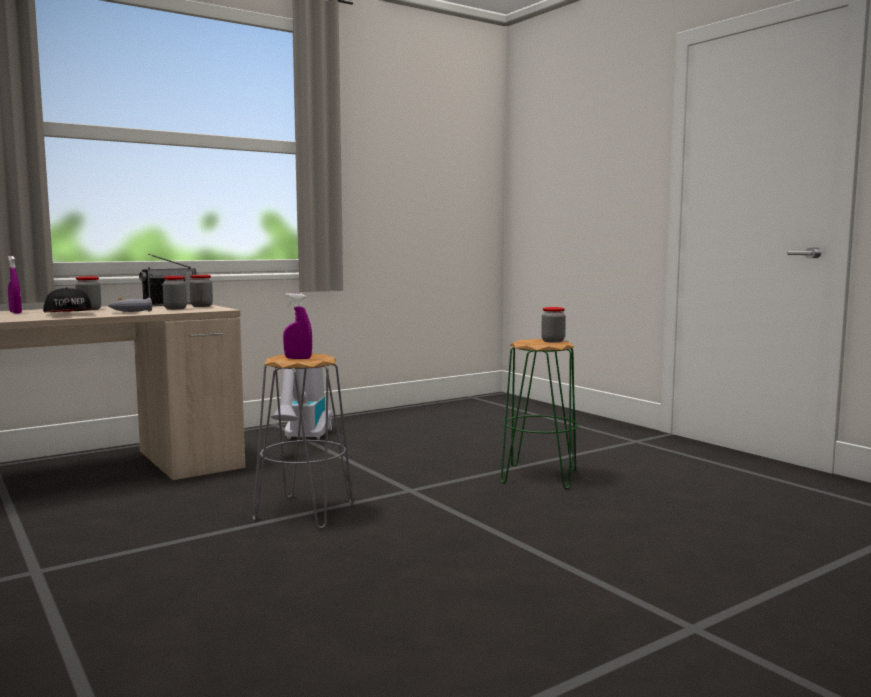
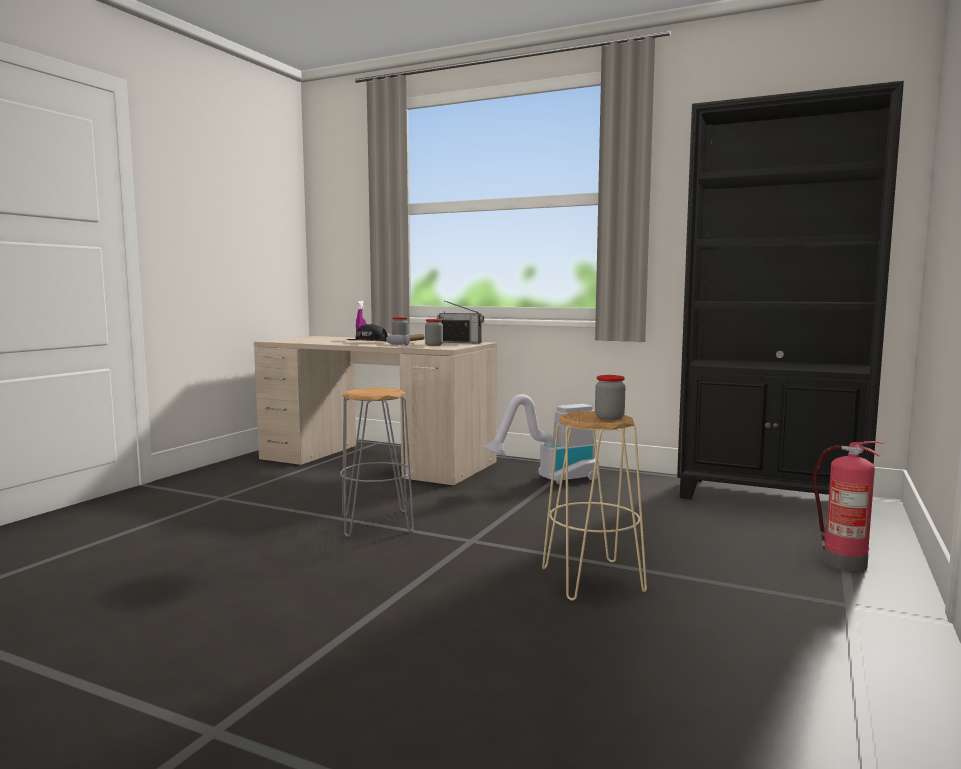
camera: 60 degrees right, 0 degrees up
(201, 306) = (462, 345): jar -> none
(298, 358) = (367, 391): purple spray bottle -> none
(456, 408) = (771, 498): none -> black bookcase
(540, 476) = (593, 580): green stool -> beige stool
(580, 426) = (842, 563): none -> fire extinguisher

